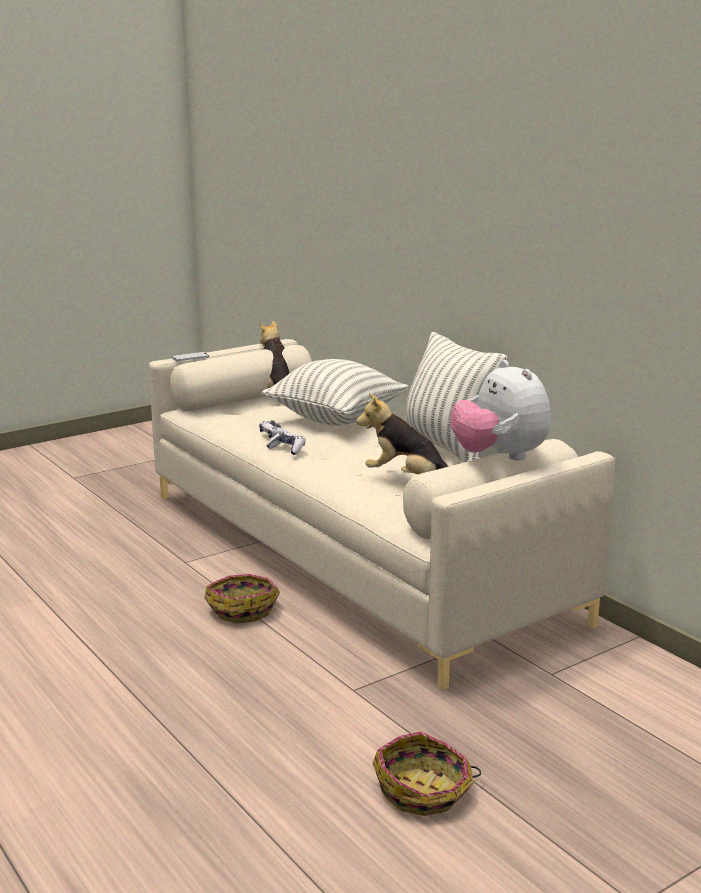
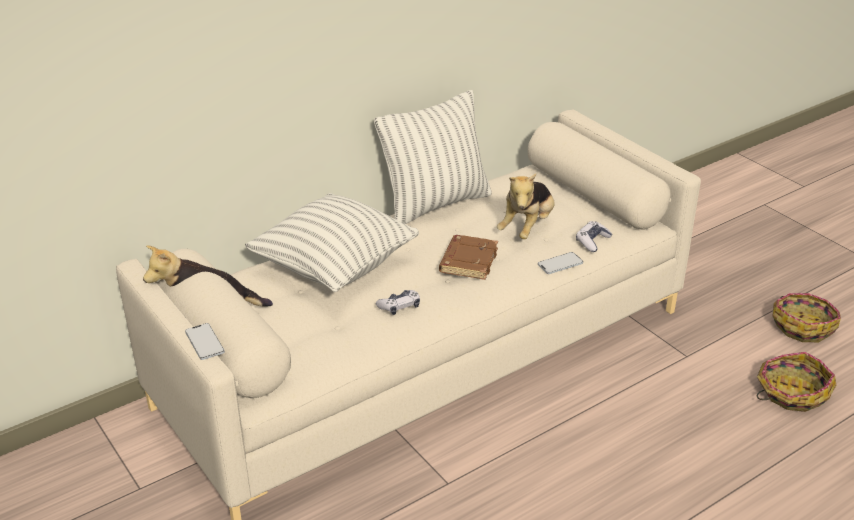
camera: 90 degrees left, 15 degrees up
(243, 608) = (556, 428): basket -> basket (791, 392)
(287, 449) = (446, 296): game controller -> game controller (592, 241)
(340, 490) = (560, 264): none -> phone
(343, 456) = (468, 261): none -> brown book
(499, 457) = (594, 148): plush toy -> none

